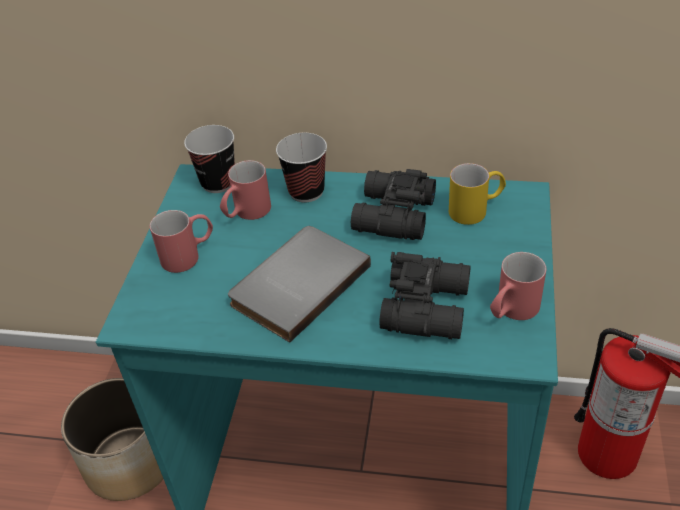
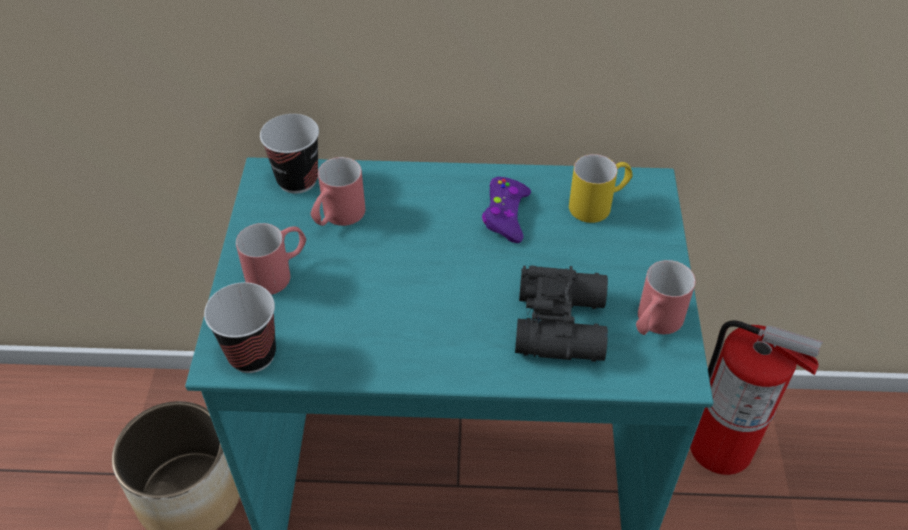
camera: 10 degrees left, 5 degrees up
(296, 283) = (410, 302): grey book -> none
(306, 191) = (403, 188): cup -> cup (252, 354)
(391, 216) = (505, 215): black binoculars -> purple game controller

